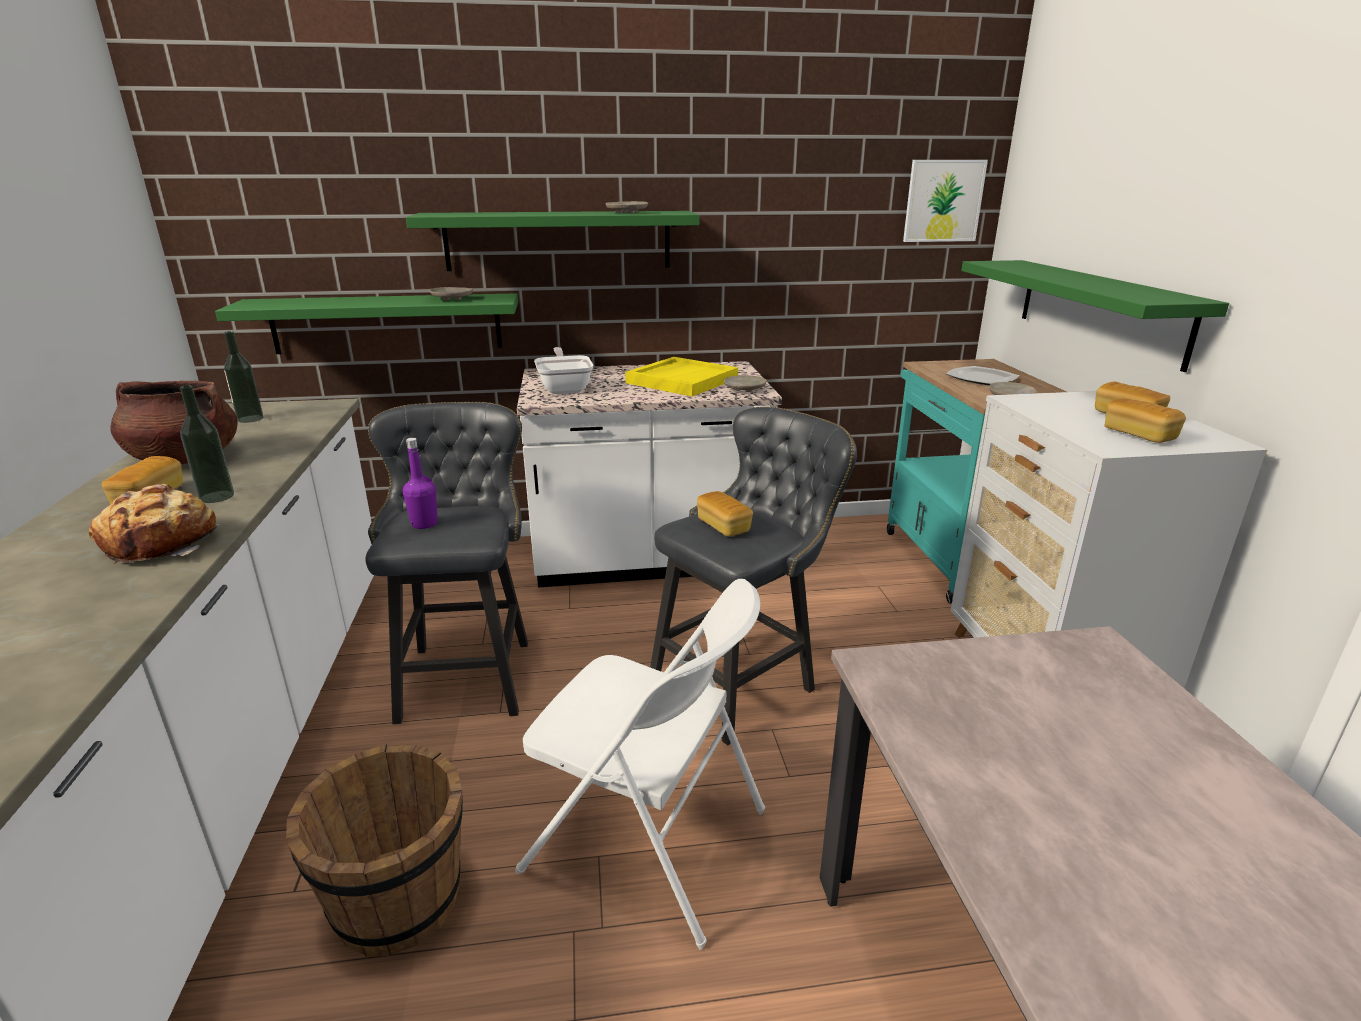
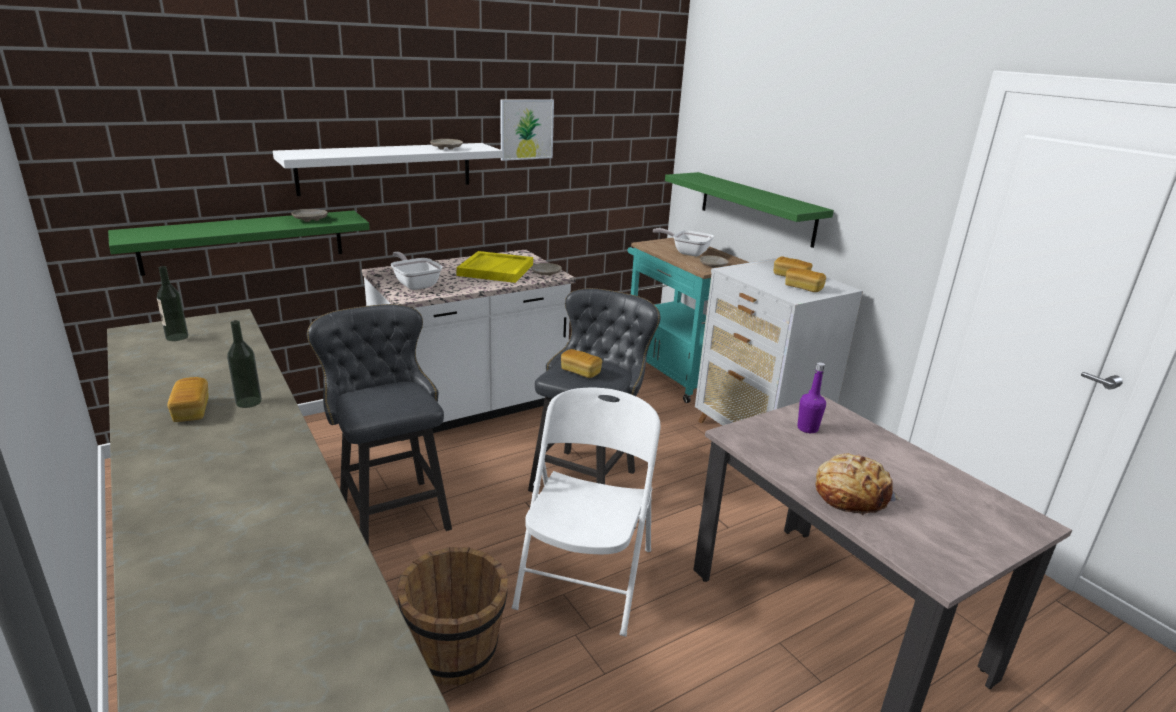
camera: 25 degrees left, 0 degrees up
(163, 542) = (257, 439): bread -> bread (851, 494)
(185, 459) = (171, 377): brown cooking pot -> none
(424, 524) = (373, 401): purple bottle -> purple bottle (807, 428)
(558, 240) = (386, 168): green shelf -> white shelf
(645, 840) = (586, 578): white chair -> white chair turned 75 degrees counterclockwise
(943, 201) = (644, 131): picture -> picture (526, 129)
(981, 378) = (687, 252): plate -> frying pan

